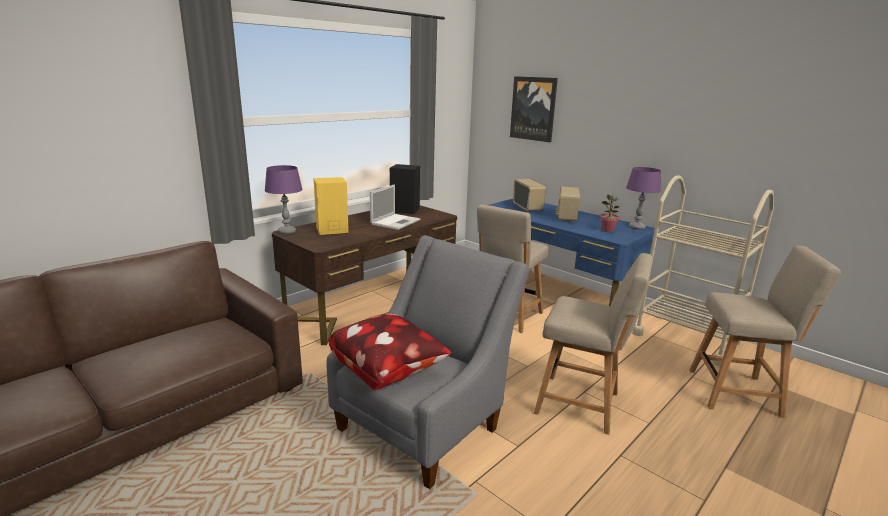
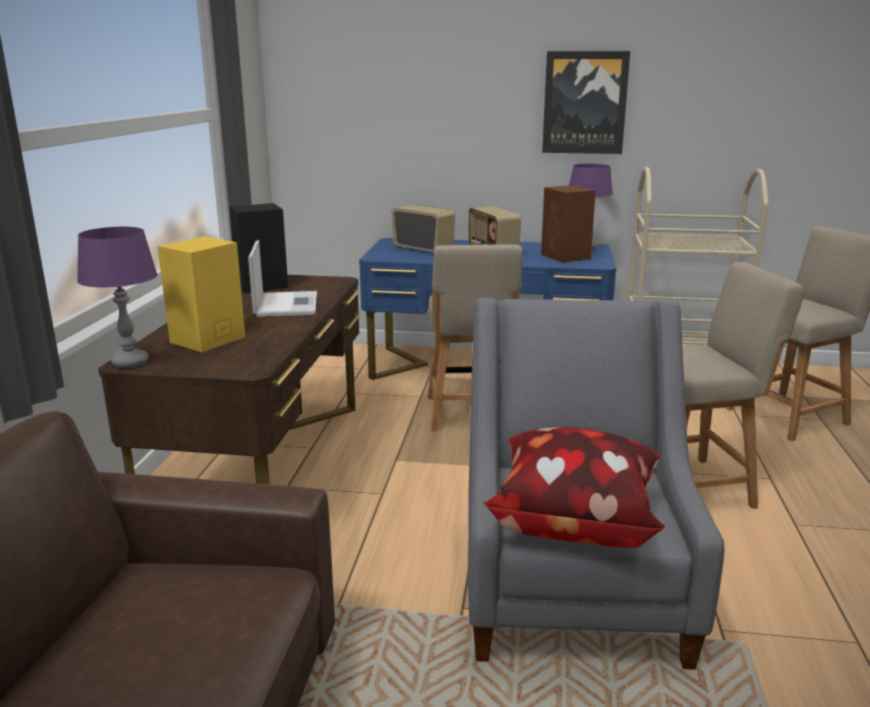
camera: 35 degrees left, 0 degrees up
(533, 109) = (389, 96): picture -> picture (584, 103)
(607, 230) = (566, 257): potted plant -> brown speaker

